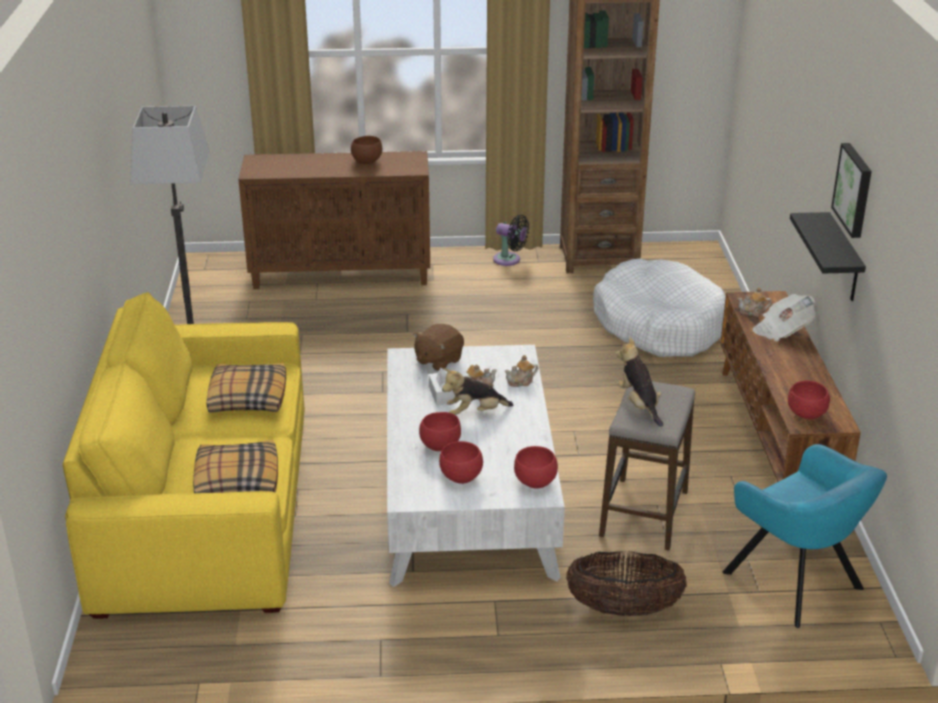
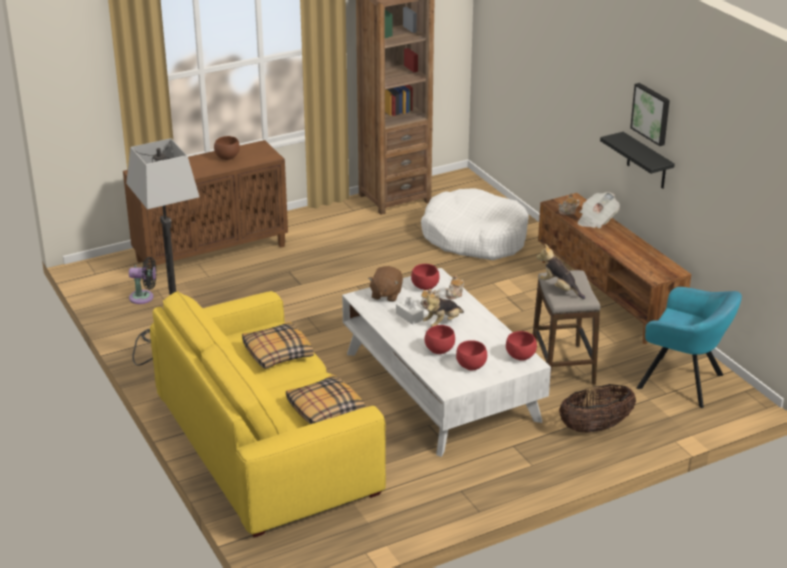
camera: 25 degrees left, 0 degrees up
(509, 260) = (330, 214): black fan -> black fan (144, 297)
(807, 415) = (653, 271): red bowl -> red bowl (425, 287)

